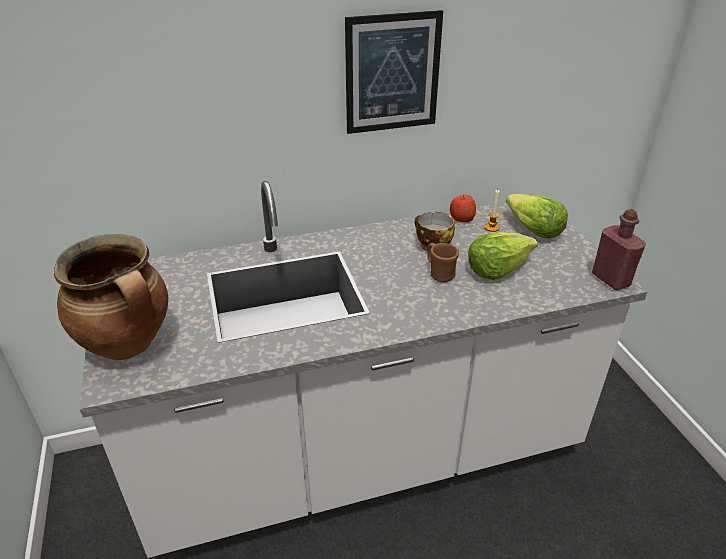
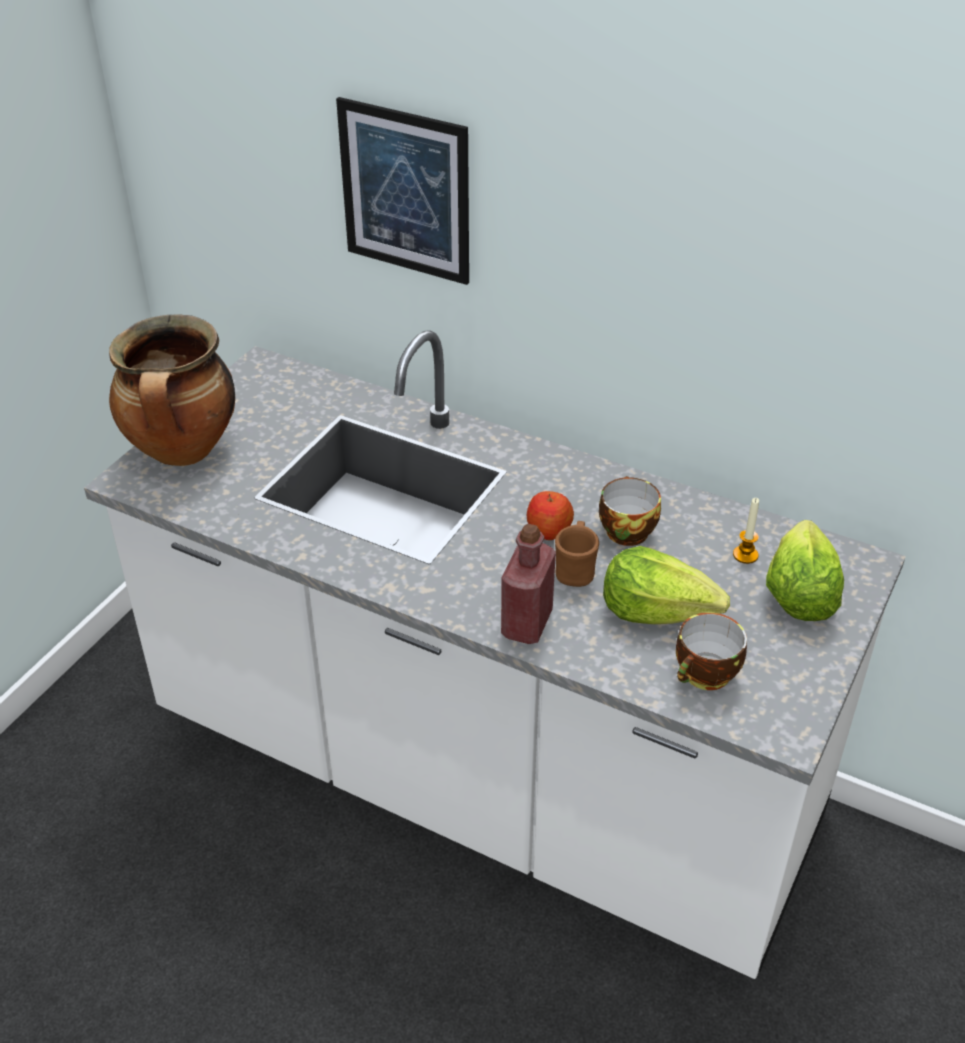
camera: 45 degrees right, 5 degrees up
(392, 73) = (656, 252): picture -> picture (405, 192)
(461, 218) = (725, 518): apple -> apple (548, 530)
(556, 281) = (706, 676): none -> cup
(610, 279) = (787, 725): red bottle -> red bottle (527, 623)

